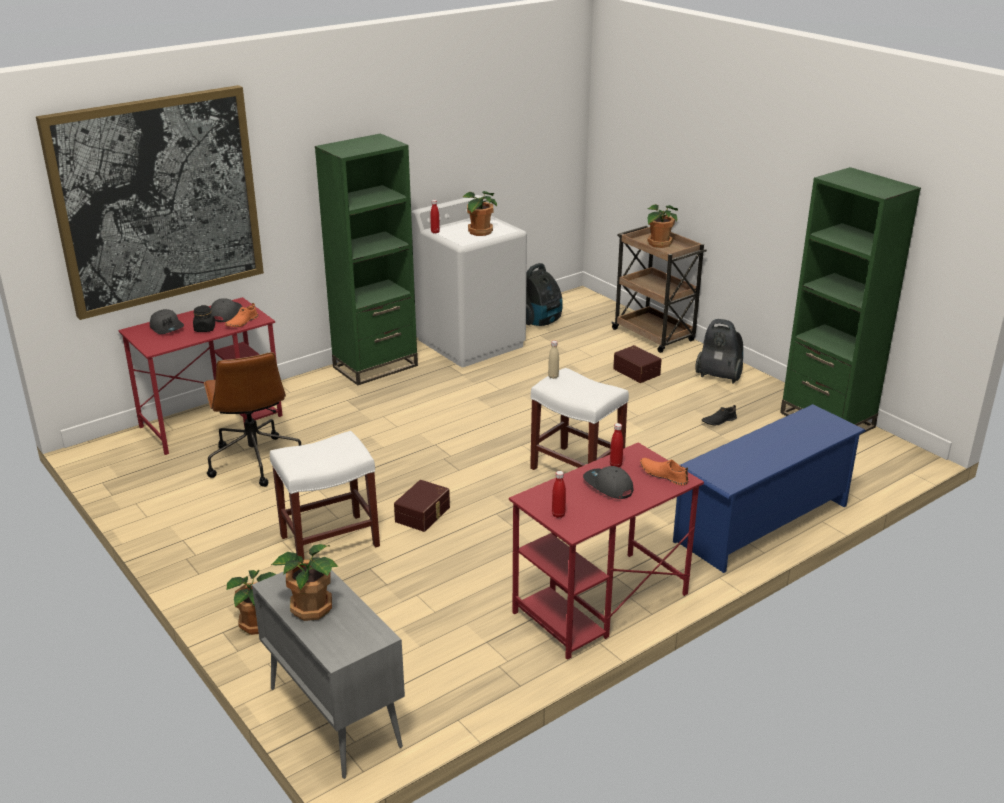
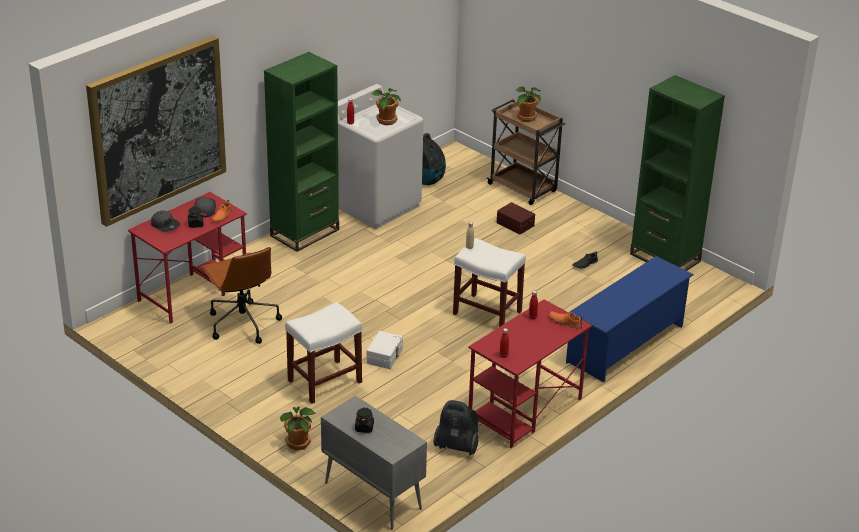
camera: 10 degrees left, 5 degrees up
(310, 607) = (364, 427): potted plant -> black jar
(423, 514) = (385, 356): brown storage box -> white storage box
(608, 486) = (530, 333): grey cap -> none
(719, 376) = (580, 224): vacuum cleaner -> vacuum cleaner (457, 446)

